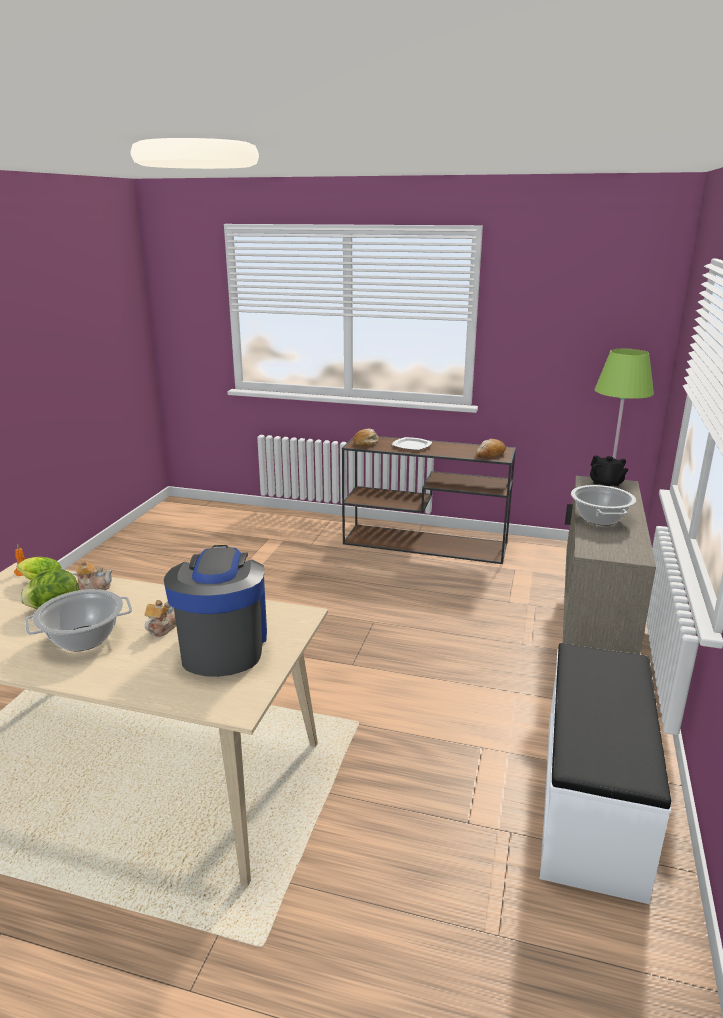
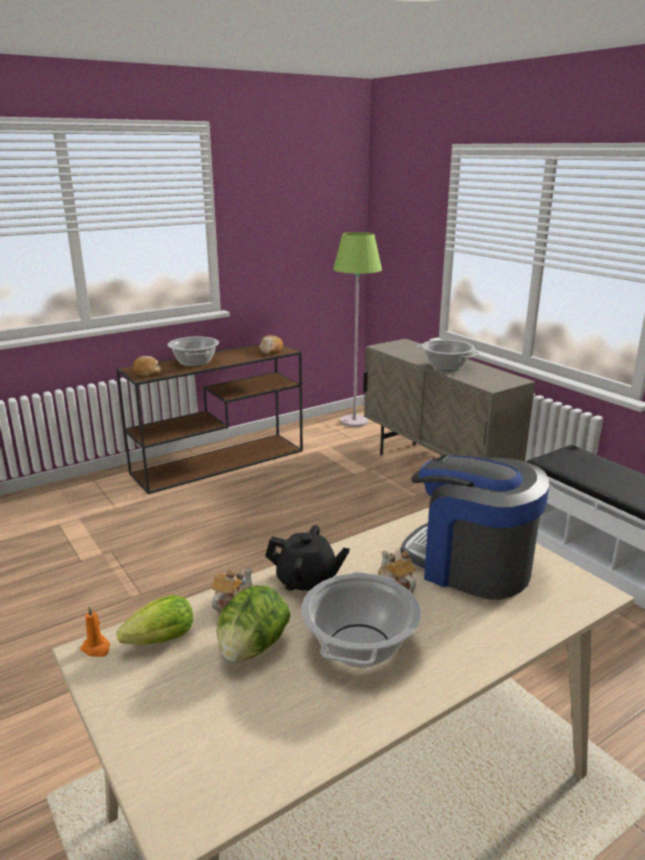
camera: 50 degrees left, 0 degrees up
(412, 445) = (195, 362): plate -> cooking pot
(606, 484) = (396, 345): black teapot -> black teapot (307, 581)

